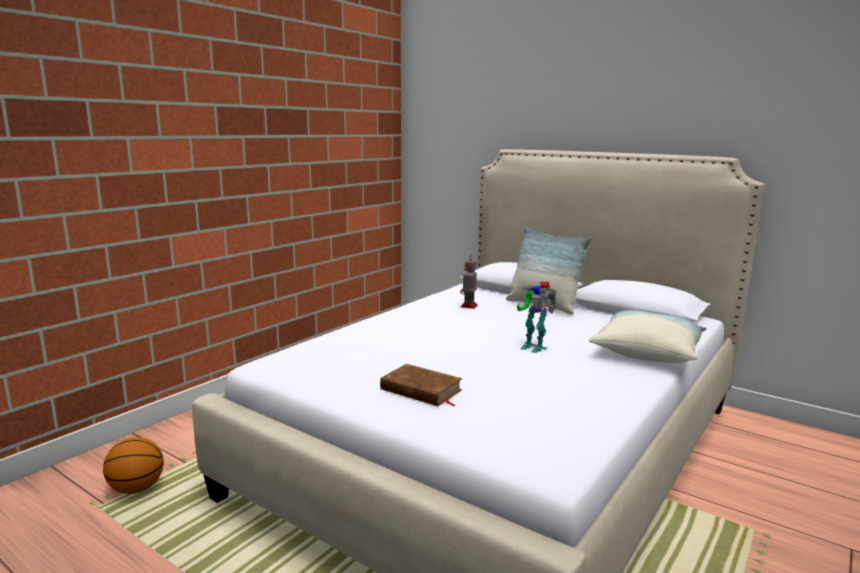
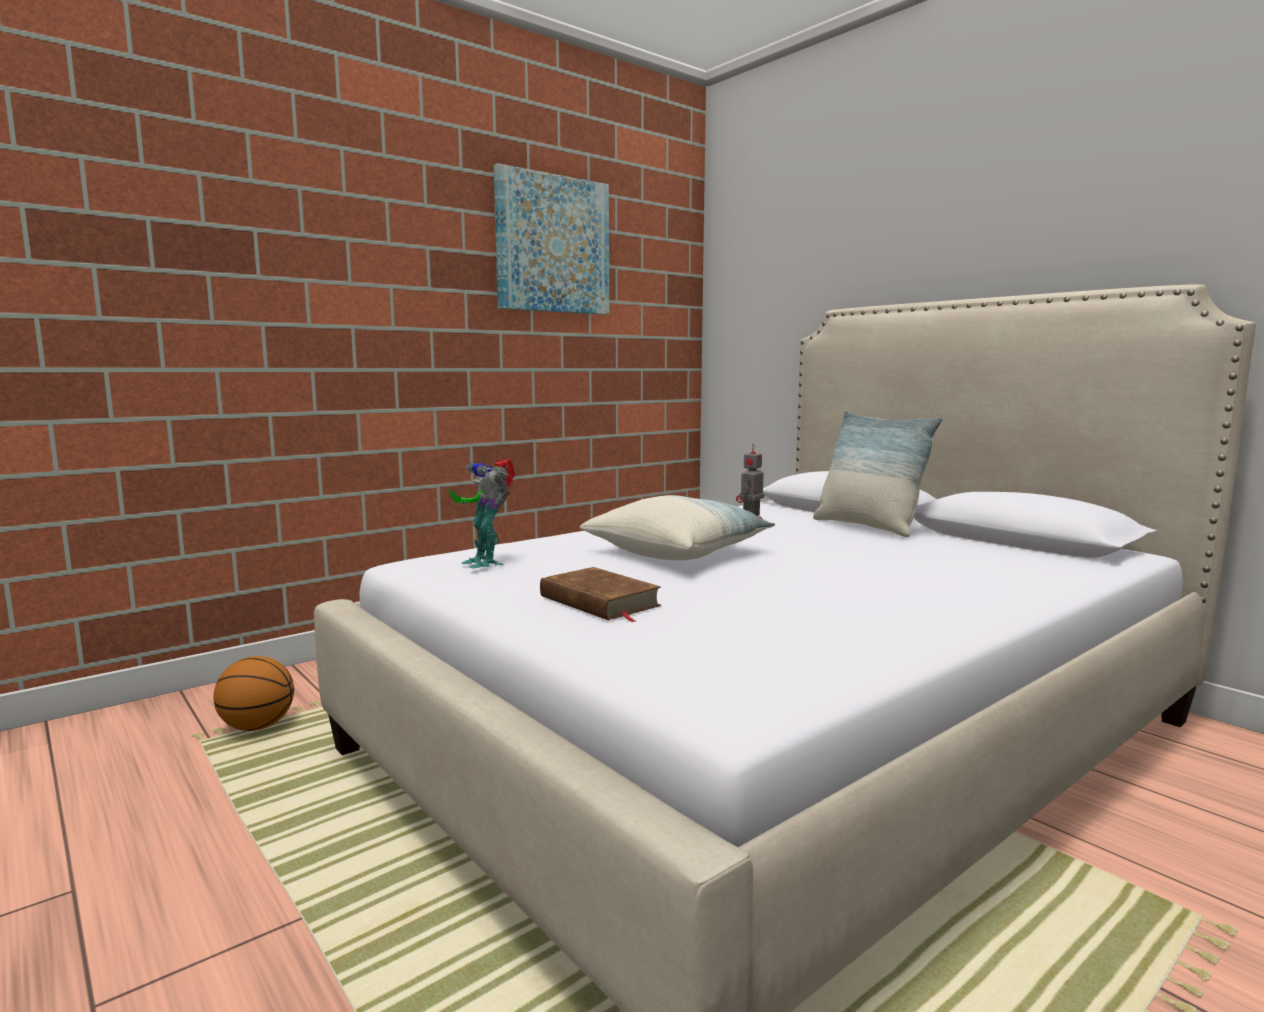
camera: 15 degrees right, 5 degrees down
(302, 96) = (552, 244): none -> picture
(533, 346) = (815, 567): toy robot -> toy robot (486, 562)
(647, 352) = (1010, 584): pillow -> pillow (677, 552)

